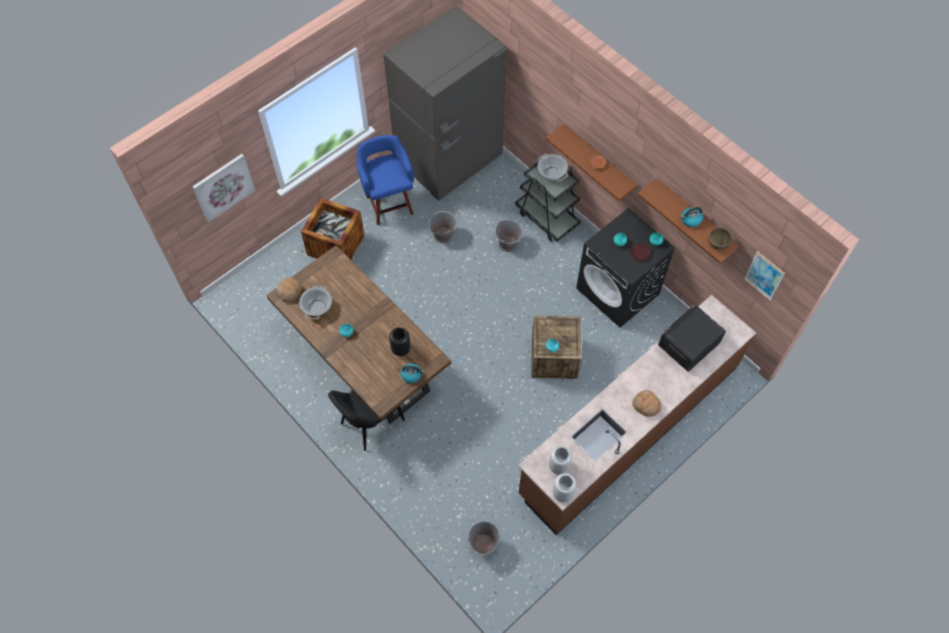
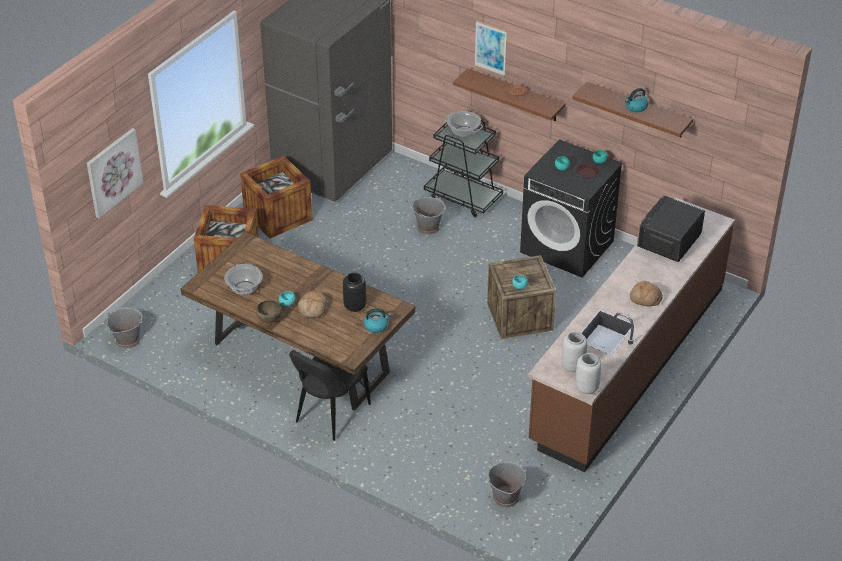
camera: 15 degrees left, 20 degrees down
(290, 291) = (207, 280): bread -> bread (313, 309)
(389, 203) = (278, 216): blue stool -> crate
(443, 235) = (351, 232): grey bucket -> grey bucket (127, 340)
(716, 245) = (670, 122): brown bowl -> brown bowl (269, 320)
(764, 275) = (727, 142): picture -> picture (490, 48)

